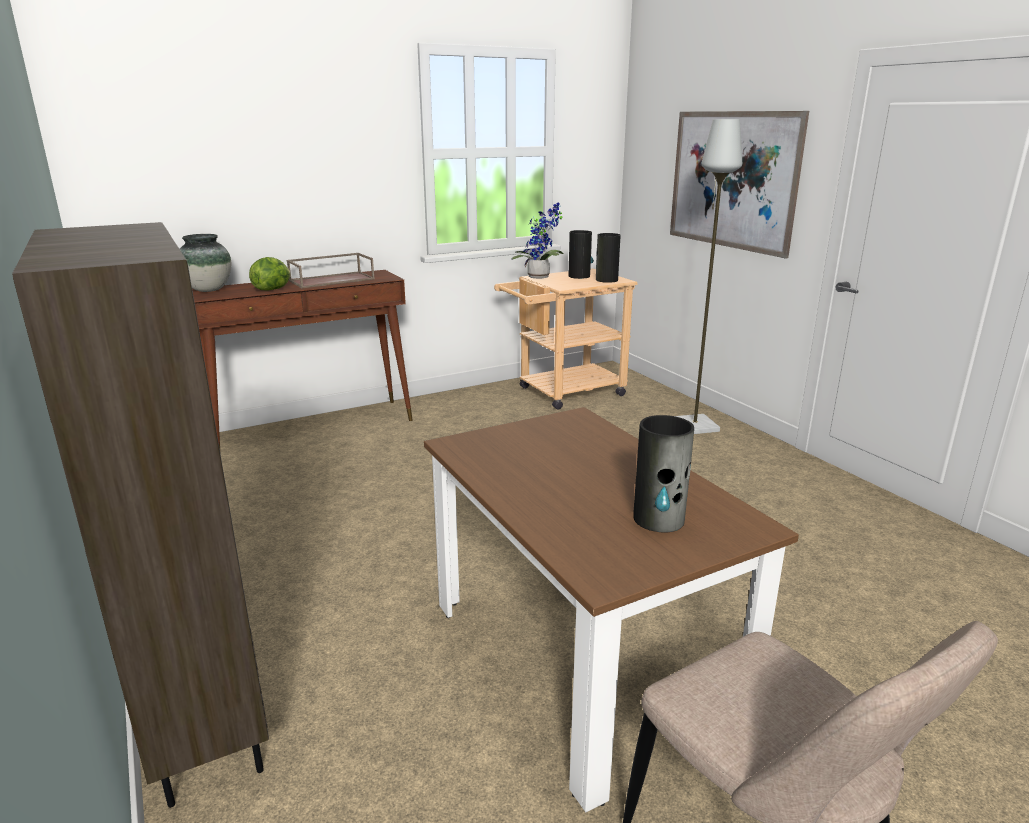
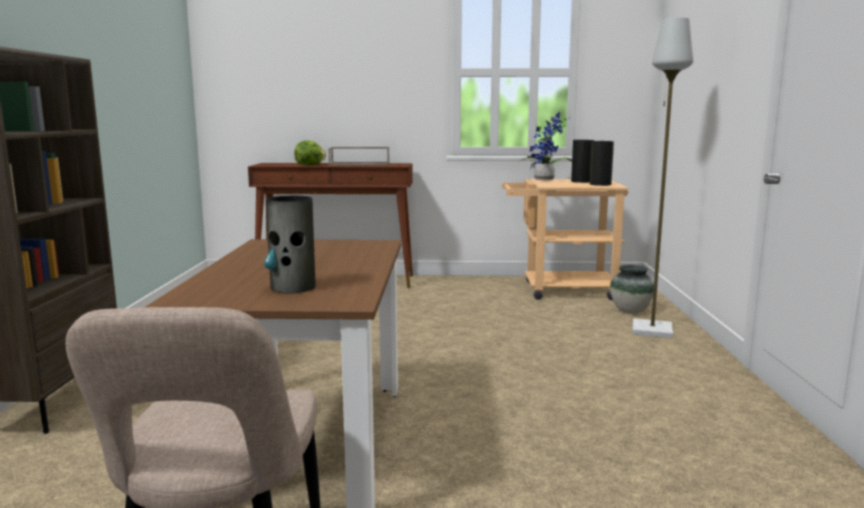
camera: 30 degrees right, 10 degrees down
(208, 289) = (273, 163): vase -> vase (630, 311)
(731, 180) = (711, 85): picture -> none

